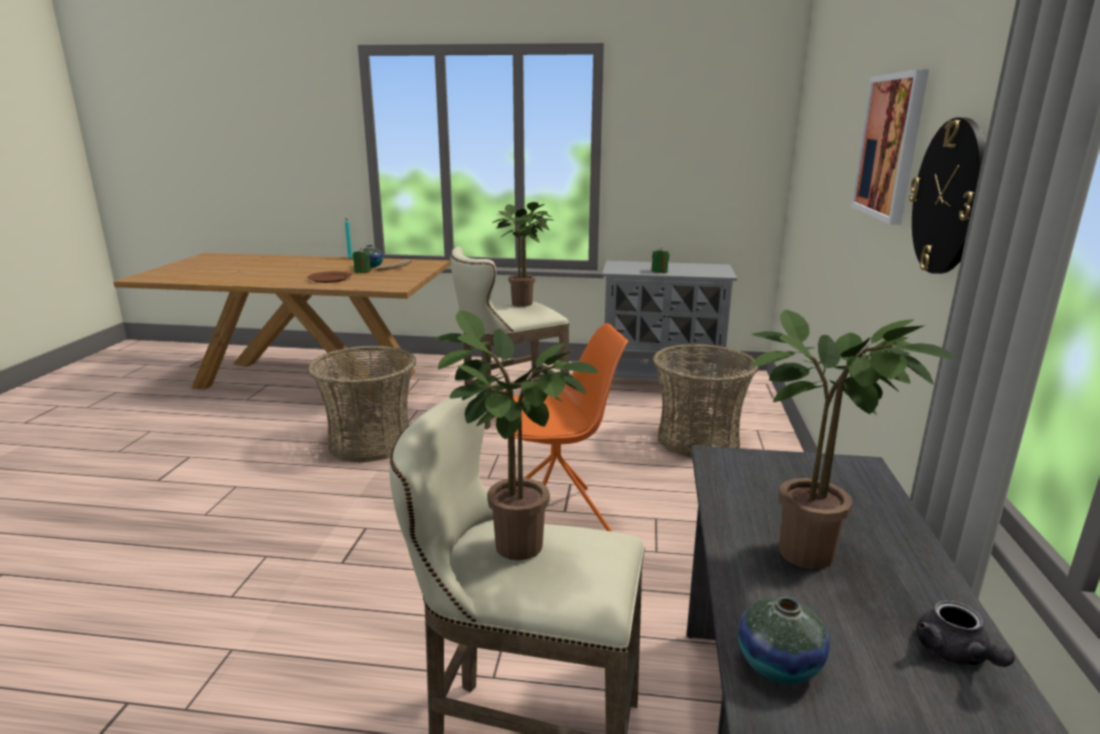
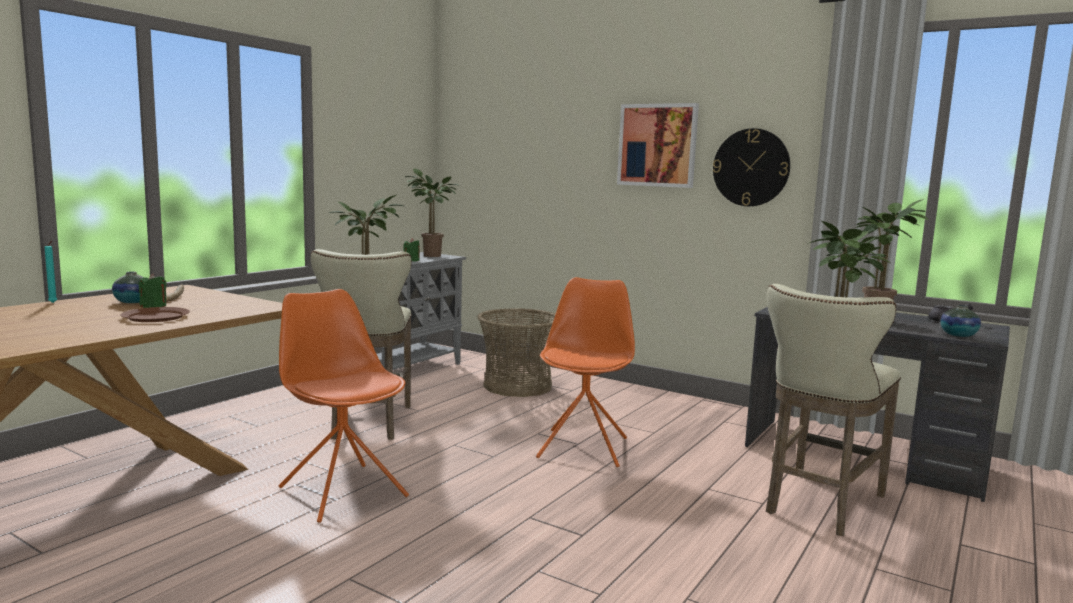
camera: 65 degrees left, 10 degrees down
(370, 442) = (342, 491): basket -> orange chair
(705, 269) = (429, 256): none -> potted plant

